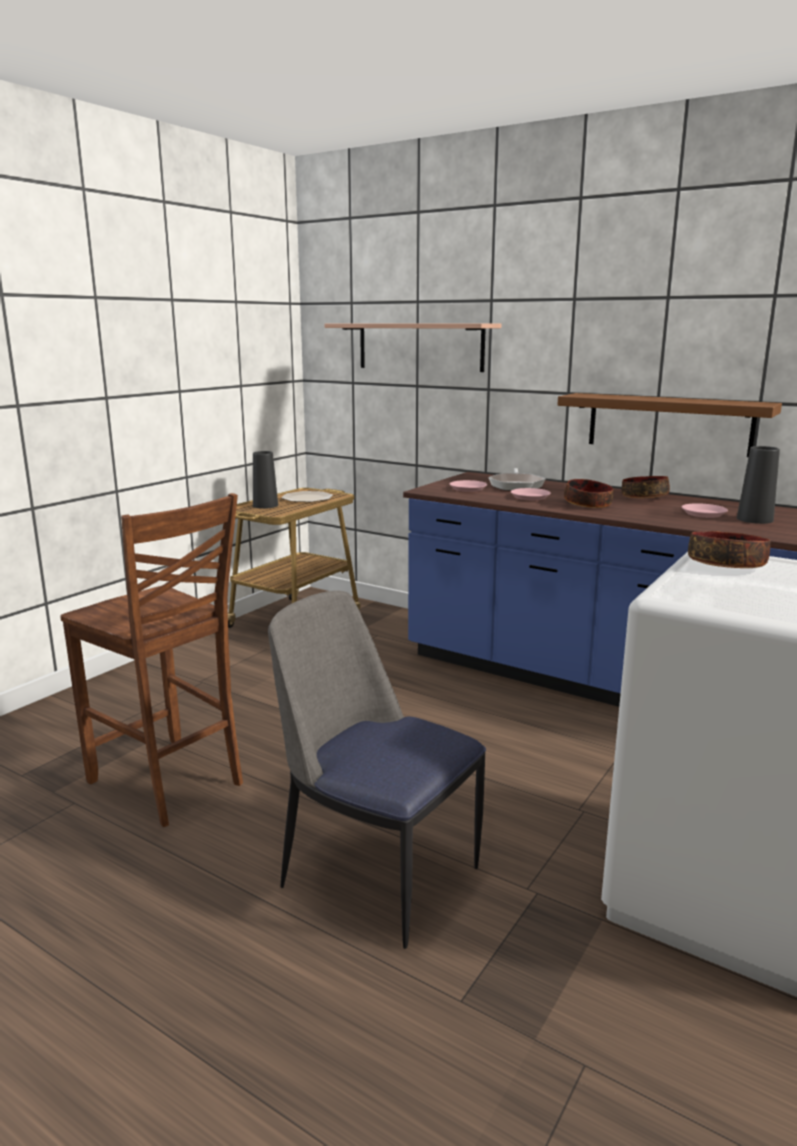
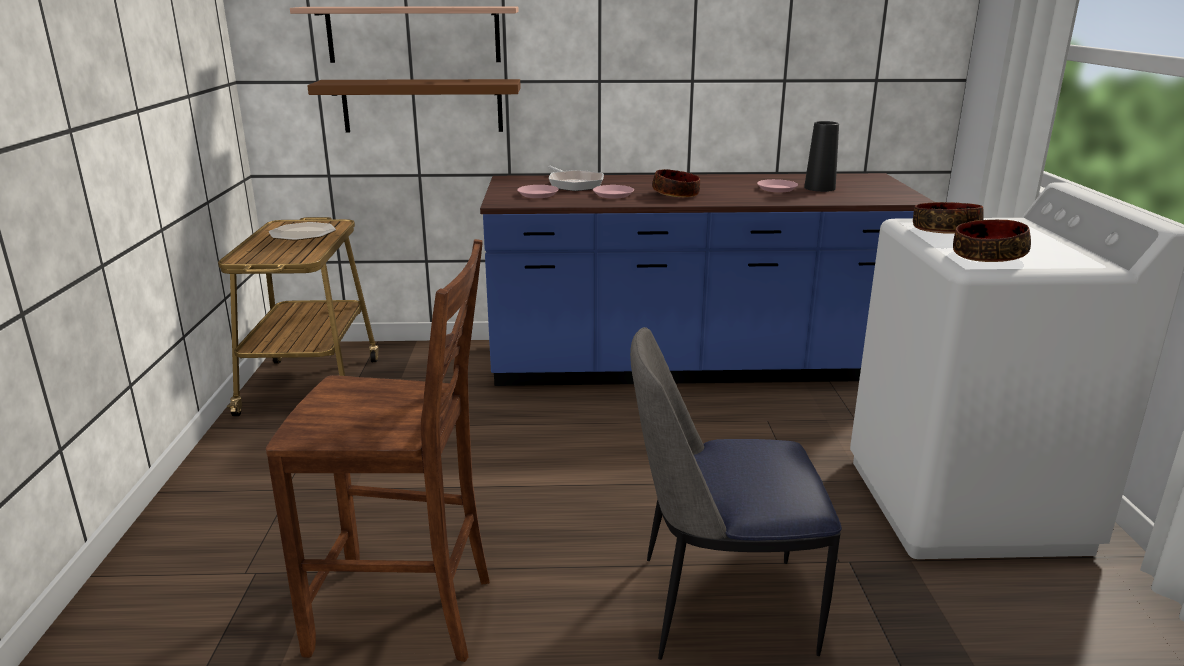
camera: 35 degrees left, 5 degrees up
(265, 505) = (267, 251): black vase -> none
(644, 497) = (702, 180): bowl -> bowl (987, 256)
(669, 424) = (705, 106): brown shelf -> brown shelf (422, 105)

